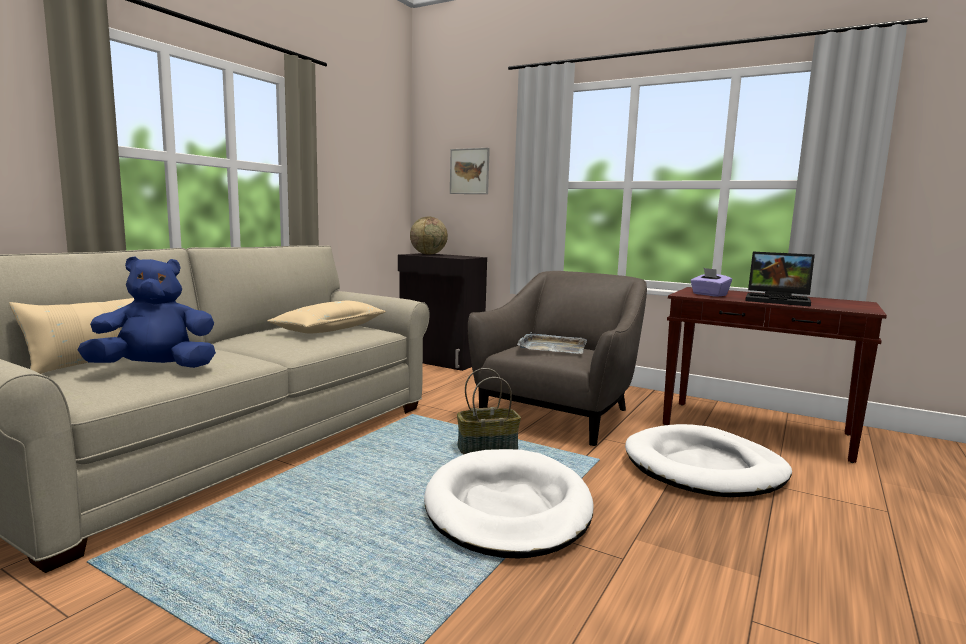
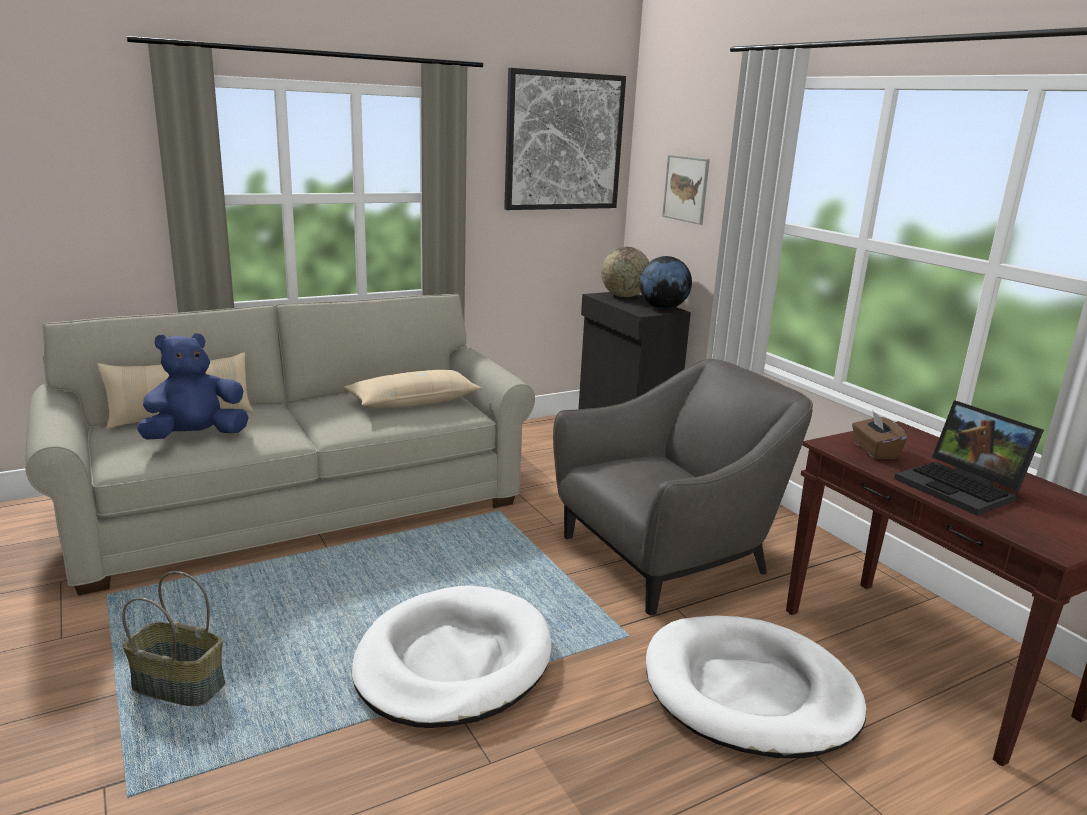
camera: 30 degrees right, 10 degrees up
(156, 368) = (195, 436): blue plush toy -> blue plush toy turned 45 degrees counterclockwise
(373, 138) = (564, 142): none -> picture
(466, 256) = (662, 308): none -> globe
(487, 448) = (524, 580): basket -> basket (180, 685)
(552, 347) = (651, 474): grey tray -> none
(709, 294) = (874, 451): purple tissue box -> brown tissue box

